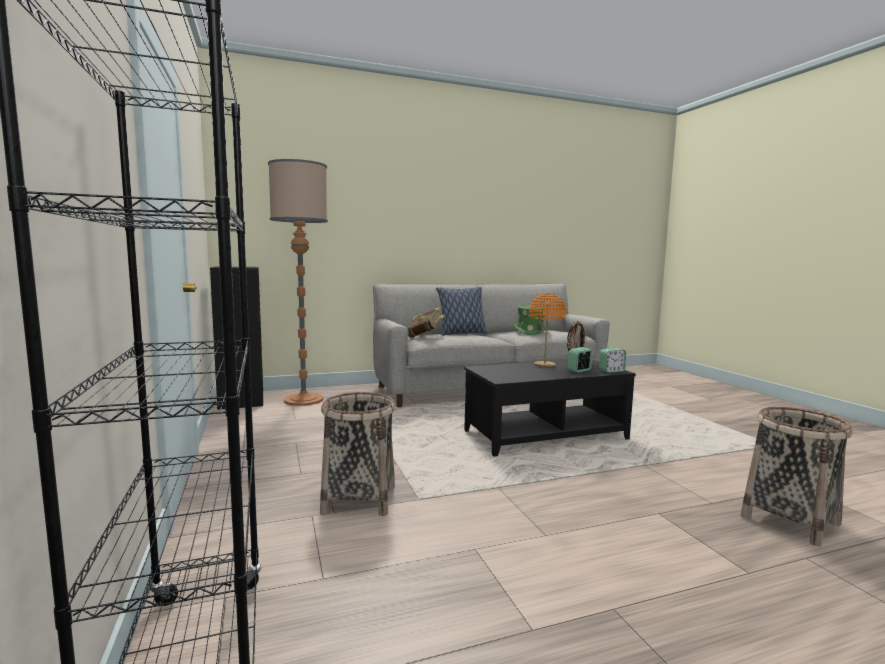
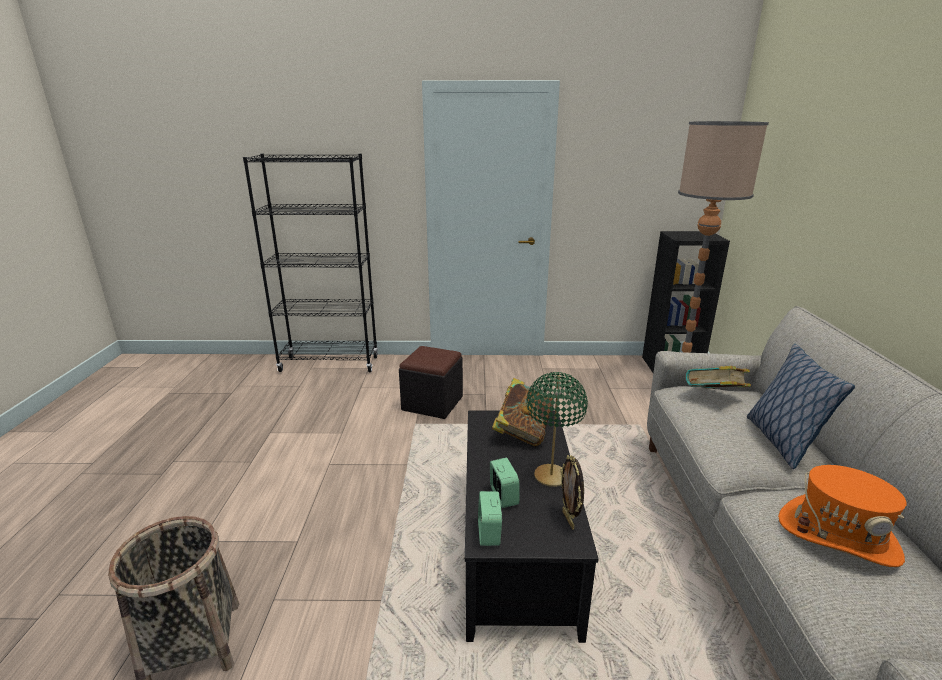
camera: 110 degrees right, 15 degrees up
(359, 499) = (432, 403): basket -> black ottoman
(506, 371) = (522, 432): none -> book
(530, 331) = (838, 536): green hat -> orange hat
(544, 365) = (551, 476): orange table lamp -> green table lamp

